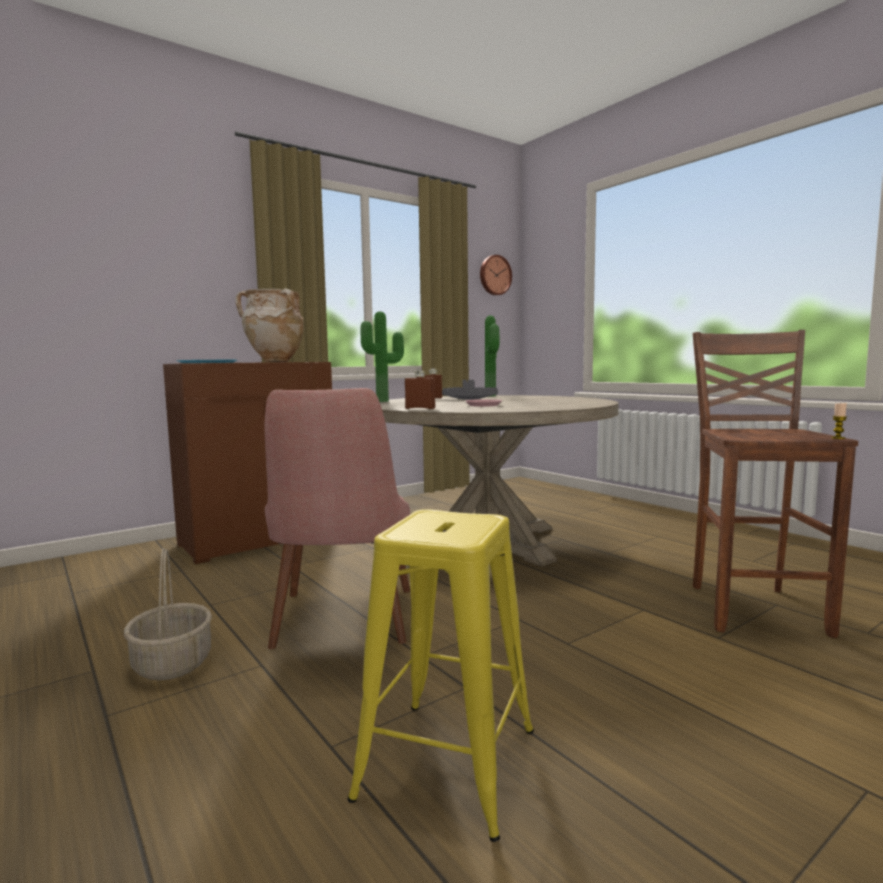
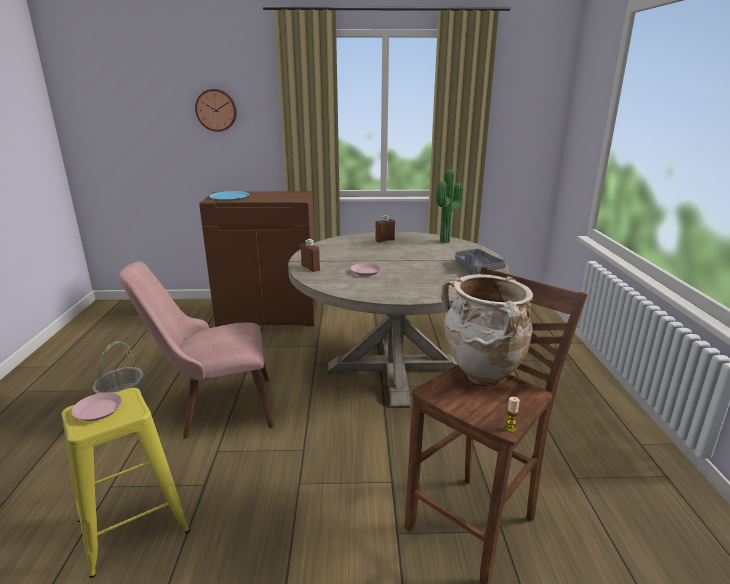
camera: 35 degrees right, 15 degrees up
(274, 362) = (278, 196): beige vase -> beige vase (481, 376)
(342, 626) = (214, 409): pink chair -> pink chair turned 45 degrees clockwise
(384, 401) = (339, 239): potted plant -> none
(434, 527) = (98, 410): none -> pink plate
(468, 399) = (401, 249): grey tray -> grey tray (476, 267)
(494, 275) = (533, 99): wall clock -> wall clock (216, 110)

